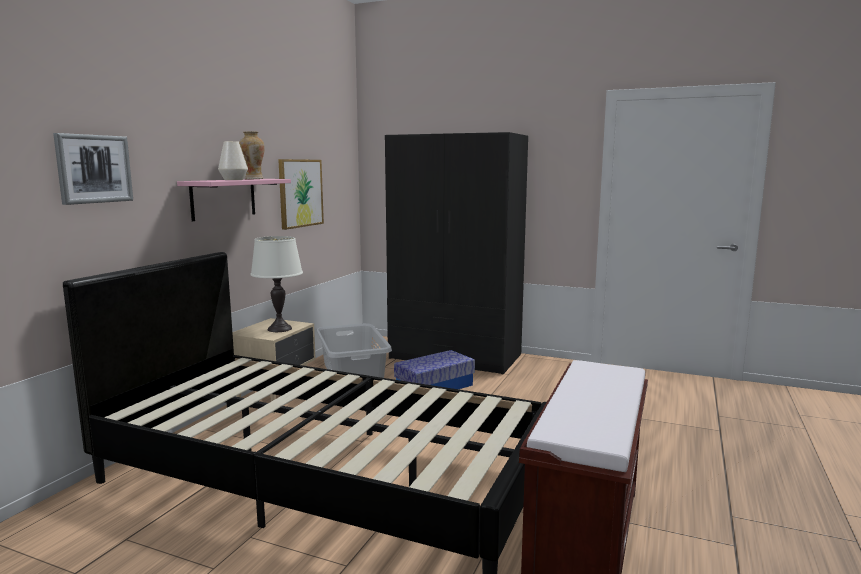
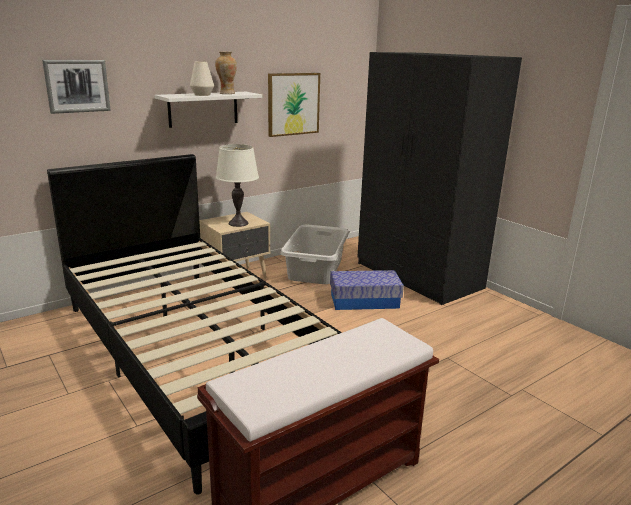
camera: 30 degrees right, 10 degrees up
(223, 198) = (203, 109): pink shelf -> white shelf

